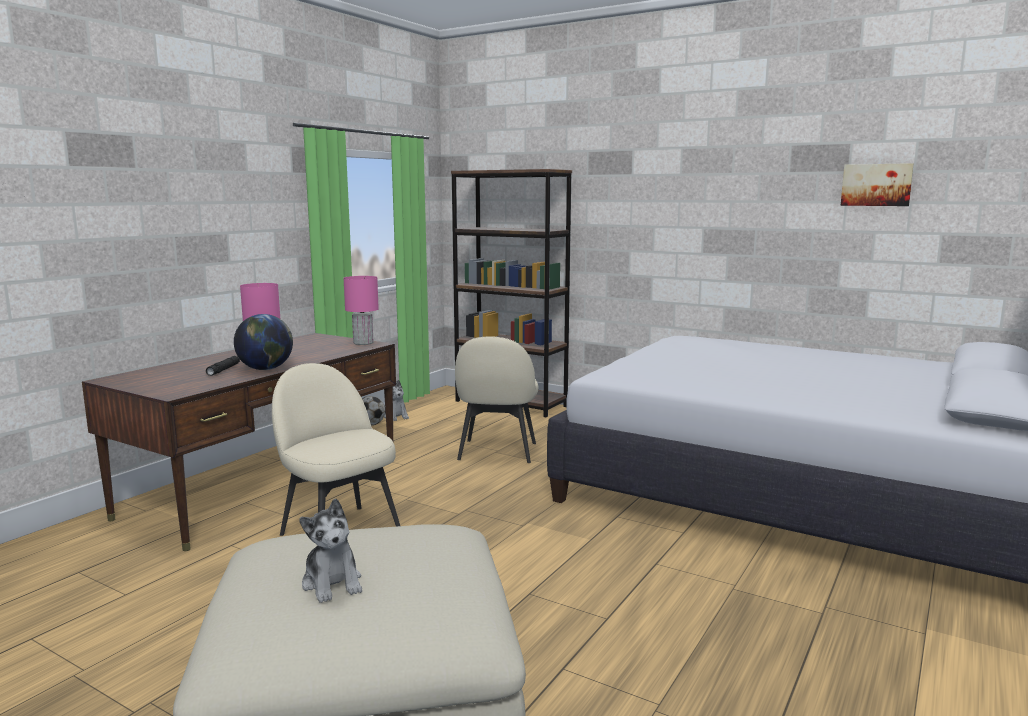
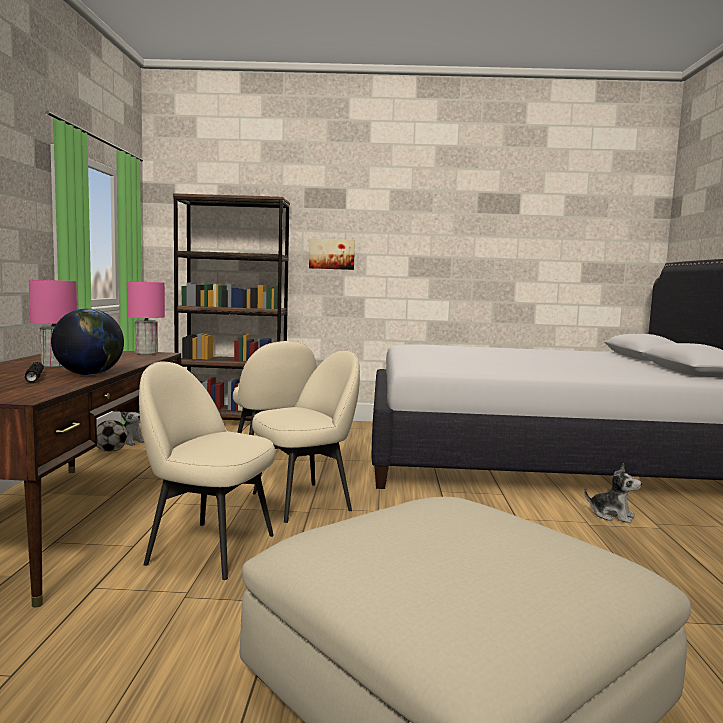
camera: 30 degrees left, 5 degrees down
(332, 583) = (455, 558): plush toy -> plush toy (612, 515)
(468, 502) = (304, 501): none -> beige chair
(876, 185) = (539, 225): picture -> picture (332, 254)

